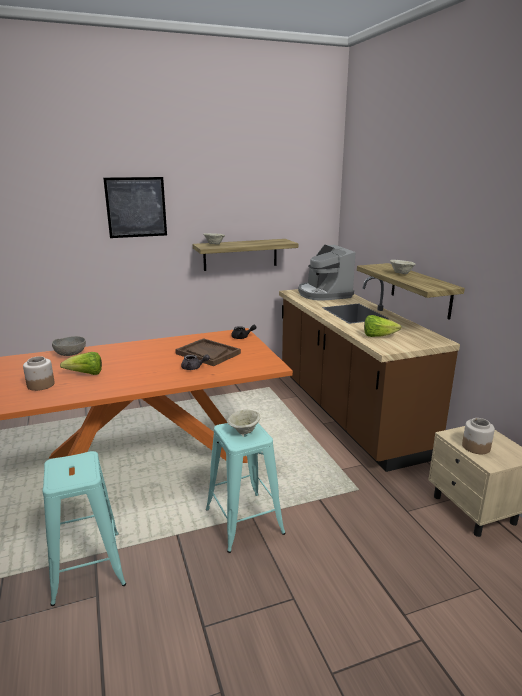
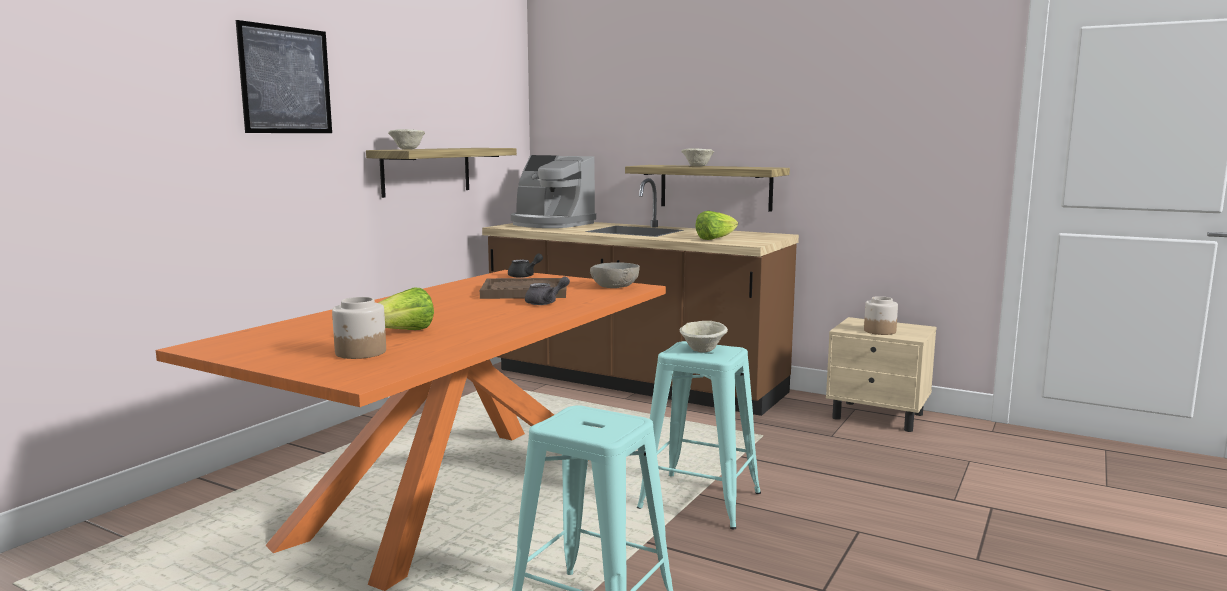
camera: 40 degrees left, 10 degrees down
(70, 353) = (300, 324): grey bowl -> grey bowl (614, 286)

